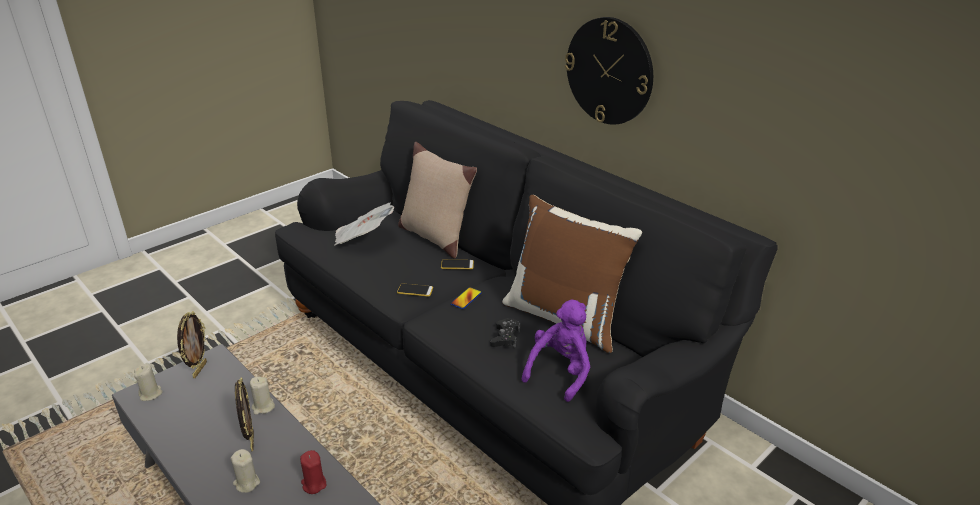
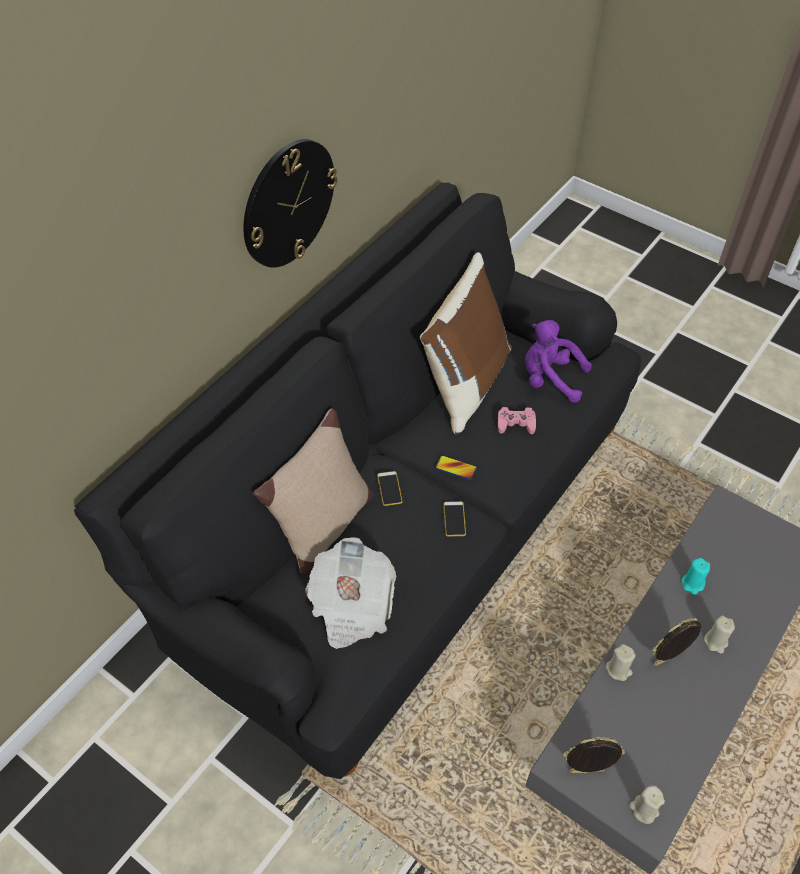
camera: 100 degrees left, 20 degrees up
(314, 484) = (692, 583): red candle -> turquoise candle
(505, 338) = (515, 423): black game controller -> pink game controller

